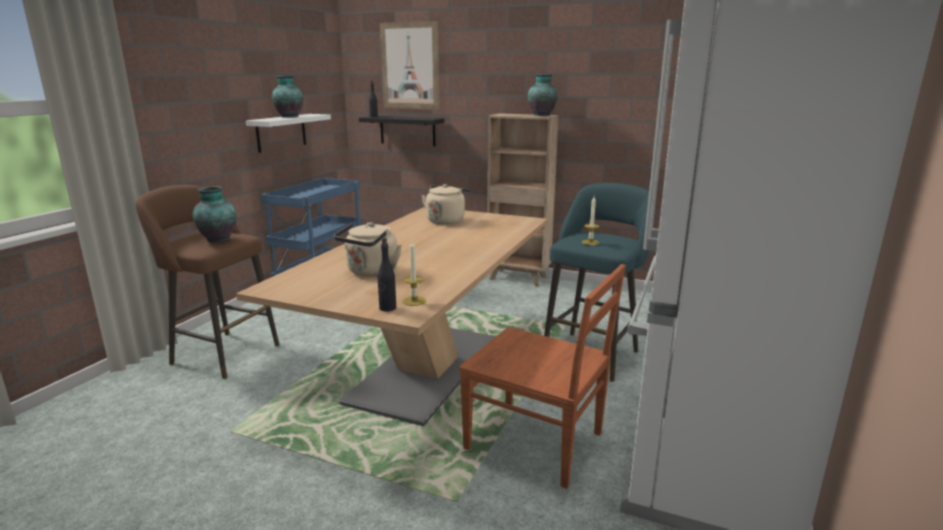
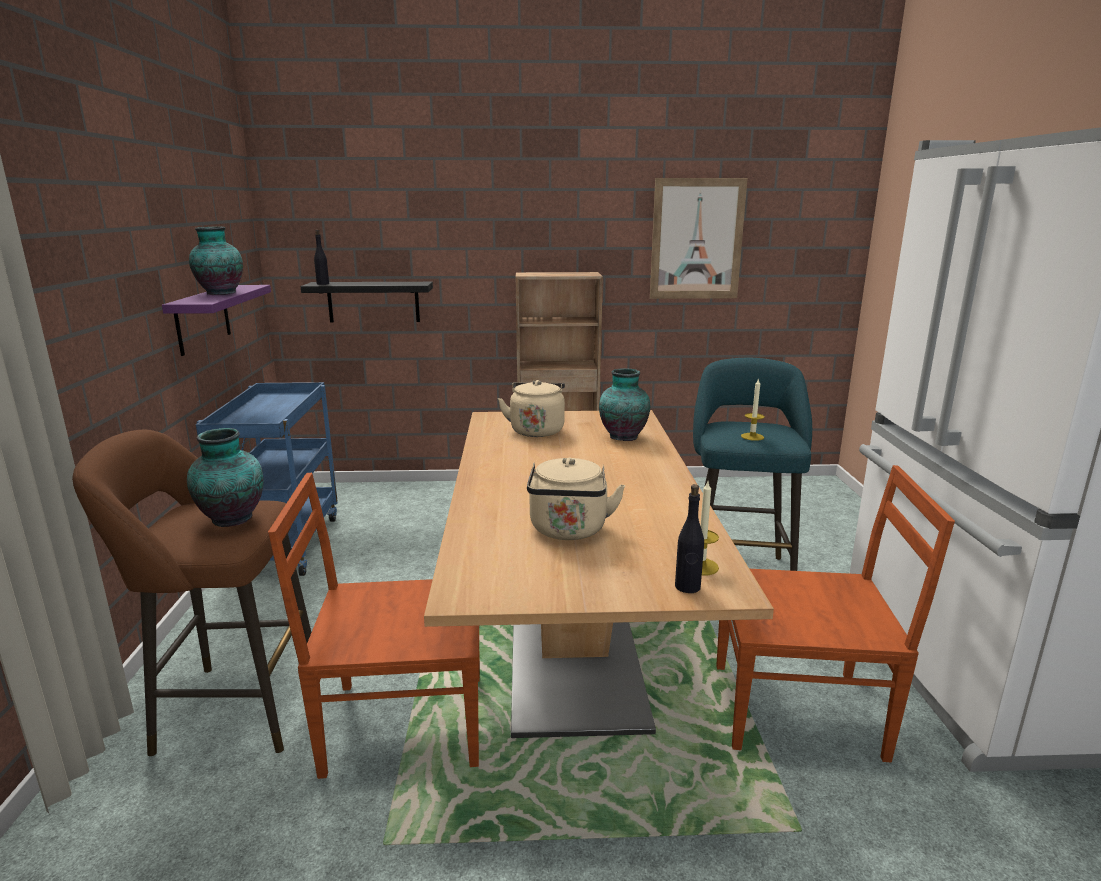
camera: 25 degrees left, 0 degrees up
(281, 132) = (202, 319): white shelf -> purple shelf
(291, 382) = (400, 724): none -> brown chair
(410, 66) = (374, 208): picture -> picture (696, 239)
(542, 115) = (583, 273): vase -> vase (623, 436)

